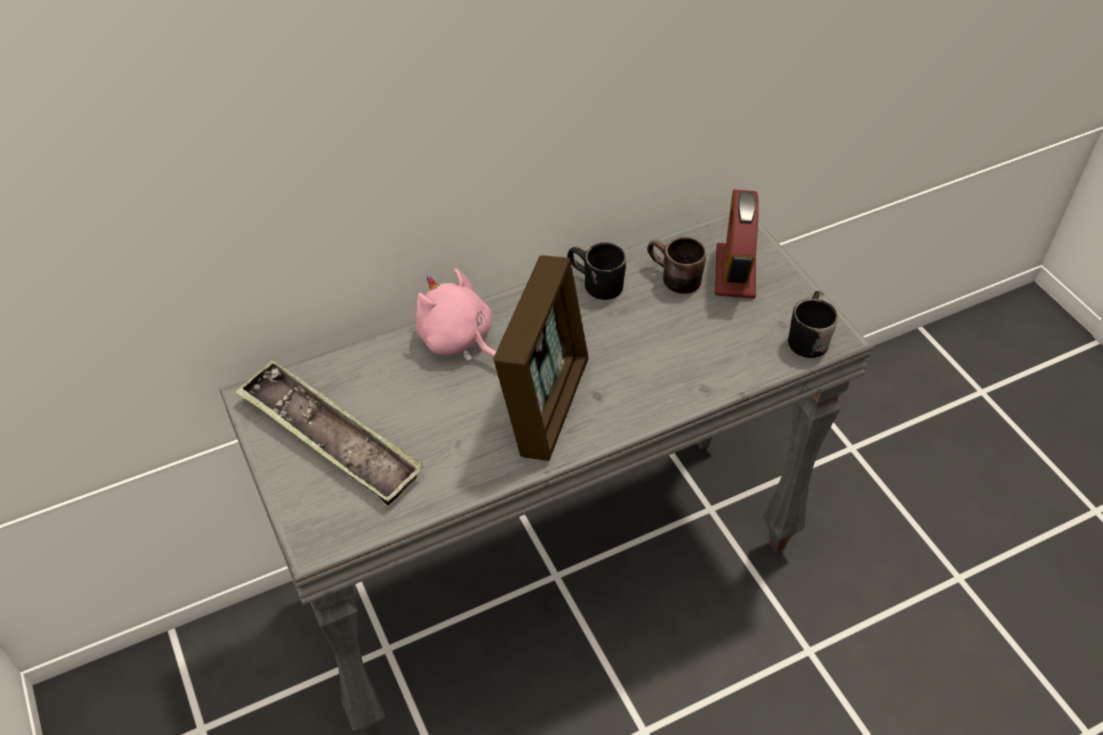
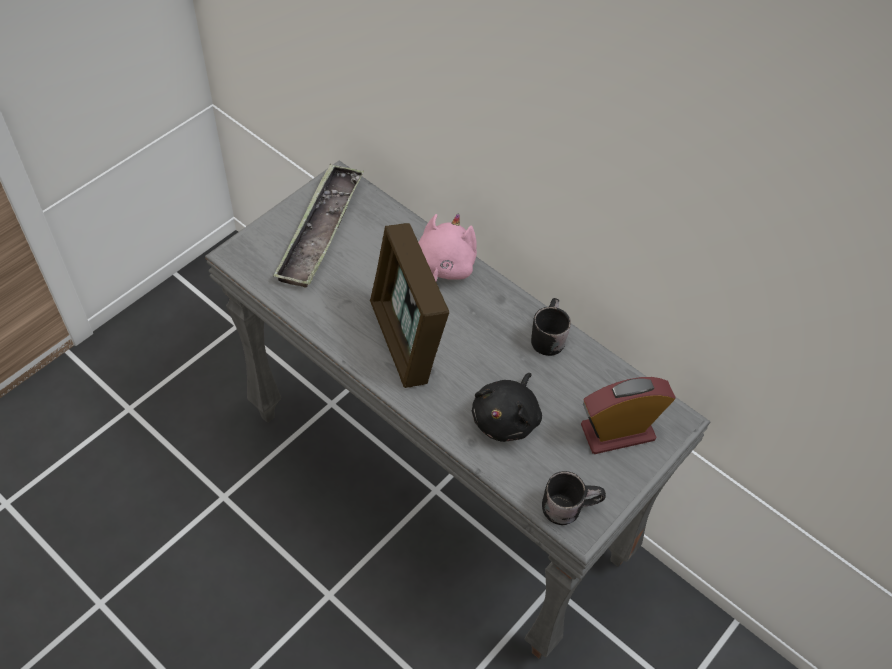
camera: 65 degrees right, 5 degrees up
(545, 404) = (406, 341): picture frame -> picture frame turned 75 degrees clockwise
(672, 279) = (583, 388): brown mug -> none
(685, 350) = (507, 418): none -> black plush toy

